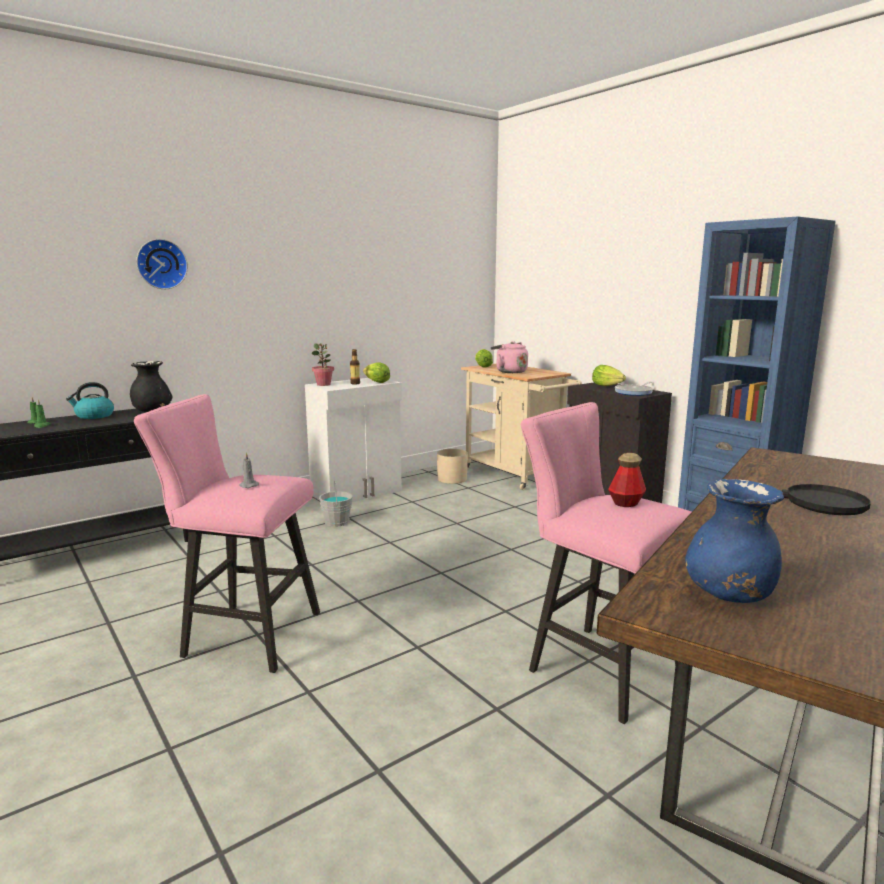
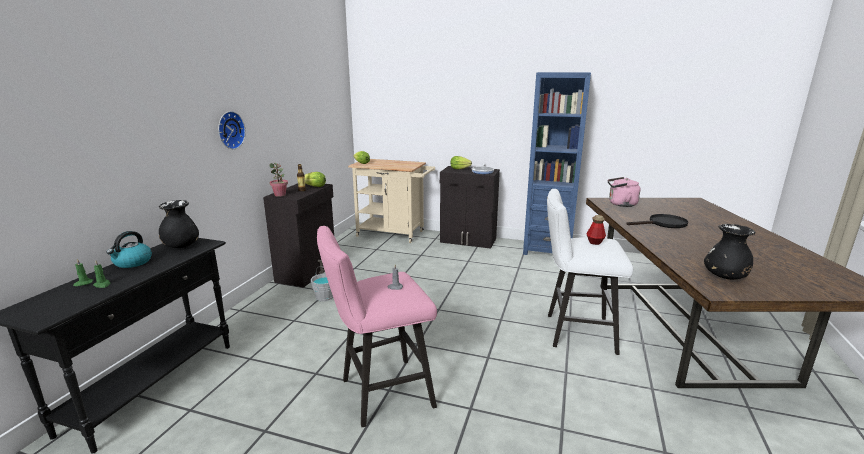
camera: 35 degrees left, 5 degrees up
(161, 264) = (154, 109): wall clock -> wall clock (229, 130)
(357, 493) = (308, 271): white cabinet -> black cabinet
(451, 479) = (358, 245): beige planter -> none
(509, 371) = (388, 165): pink kettle -> pink kettle (620, 204)
(595, 665) = (574, 332): pink stool -> white stool
(729, 596) = (725, 277): blue vase -> black vase

